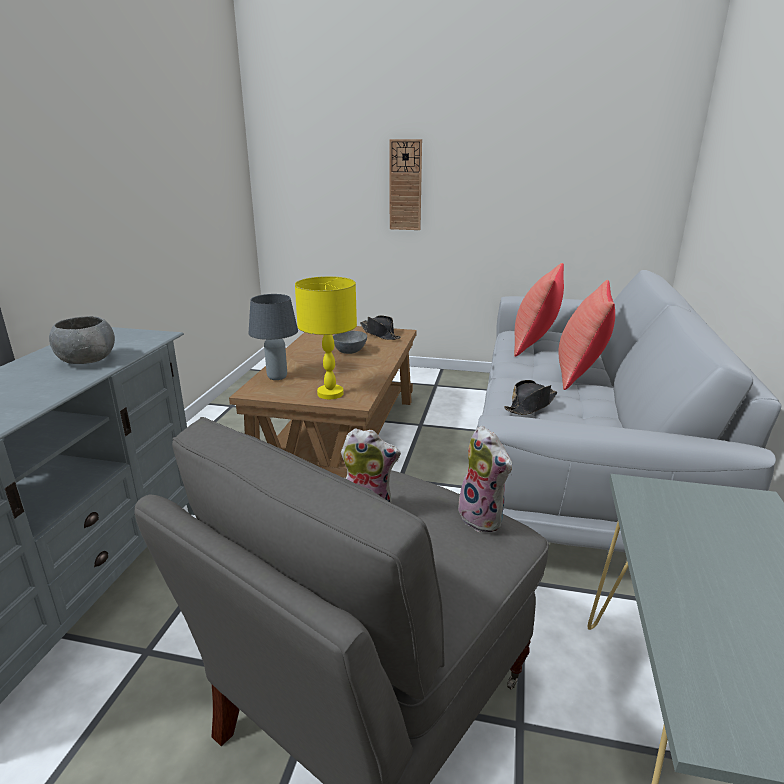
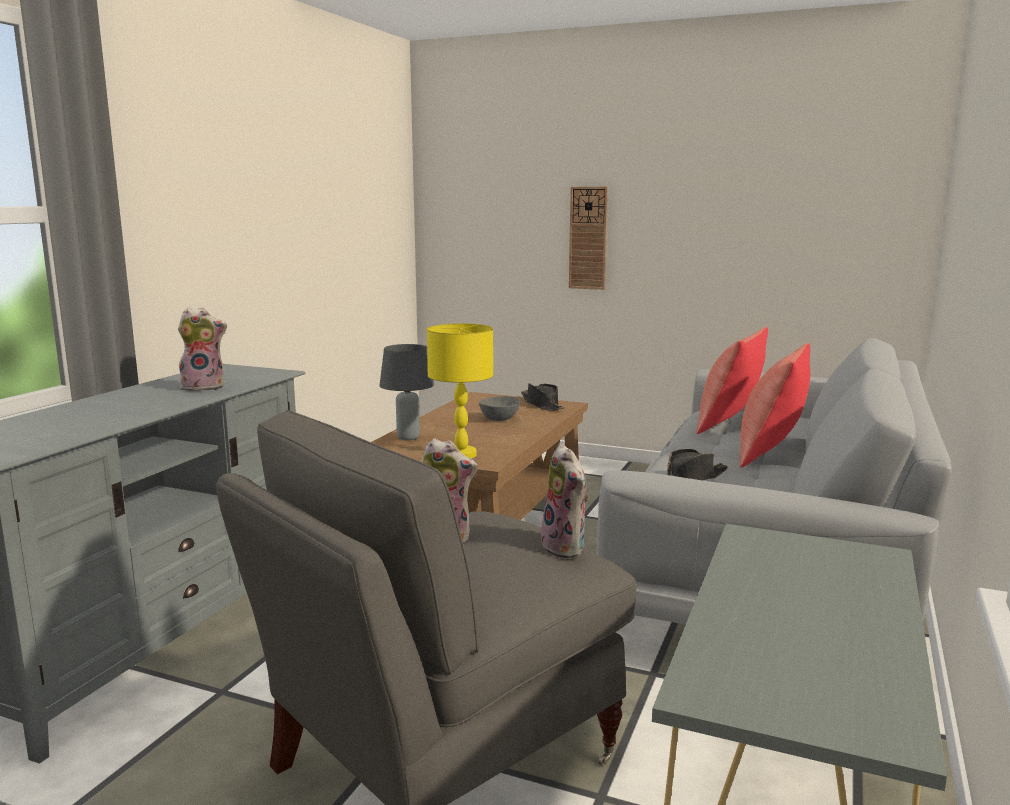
camera: 10 degrees right, 10 degrees down
(87, 361) = (204, 387): grey bowl -> plush toy

